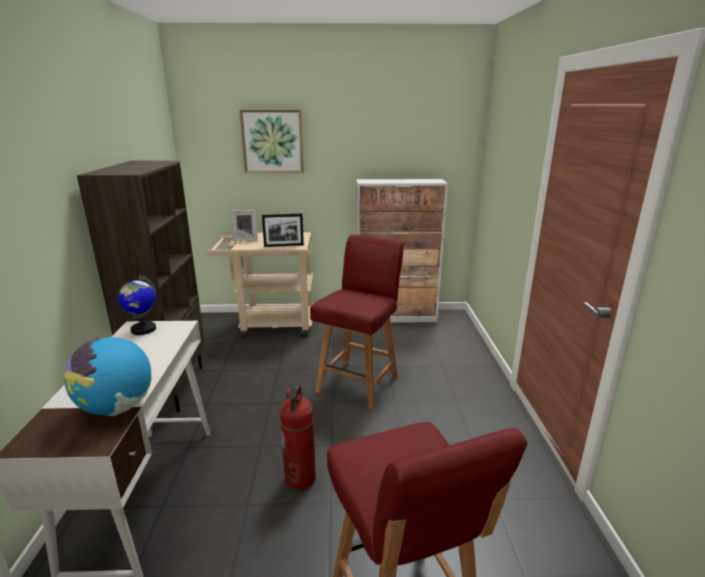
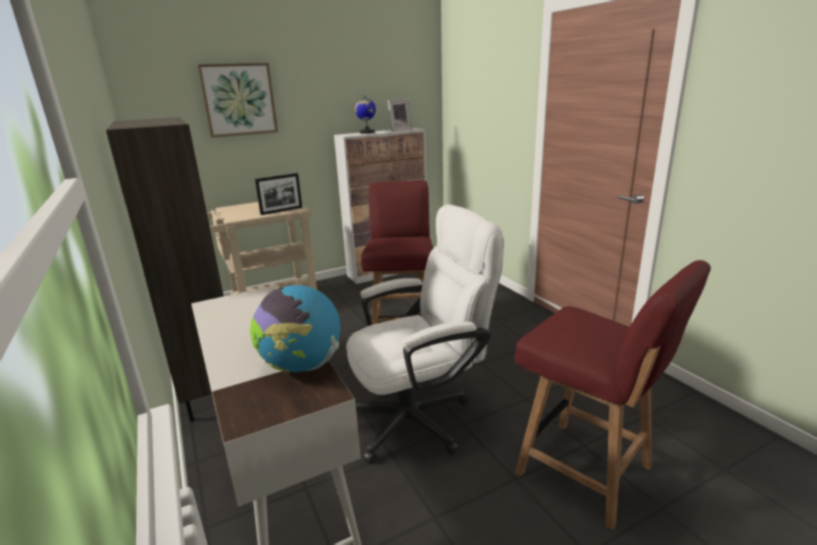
camera: 25 degrees left, 0 degrees up
(143, 329) = (225, 304): globe -> globe (367, 133)
(246, 239) = (230, 212): picture frame -> picture frame (399, 129)
(300, 478) = (420, 417): fire extinguisher -> white office chair

